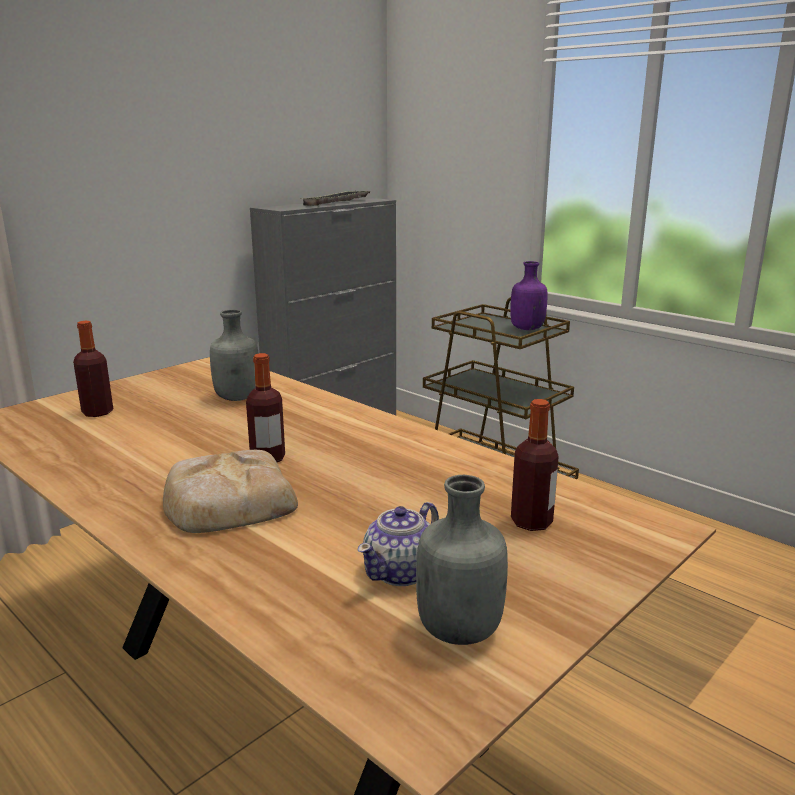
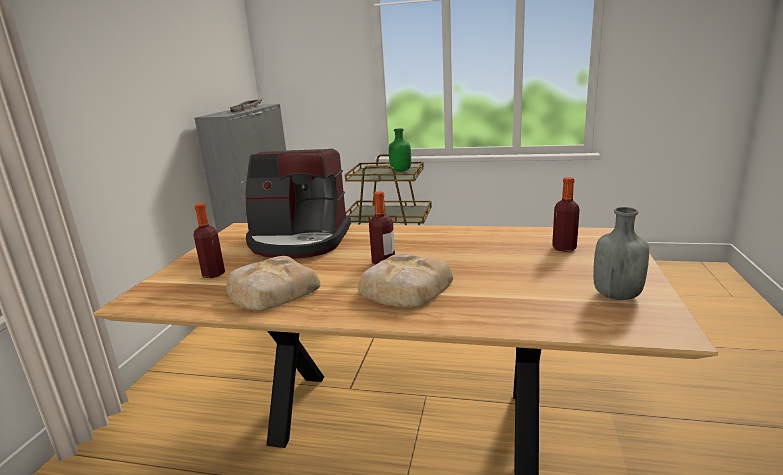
camera: 30 degrees left, 0 degrees up
(107, 452) = (271, 290): none -> bread
(239, 398) = (299, 241): grey bottle -> coffee machine
(401, 572) = (551, 284): teapot -> none
(526, 328) = (400, 171): purple bottle -> green bottle

